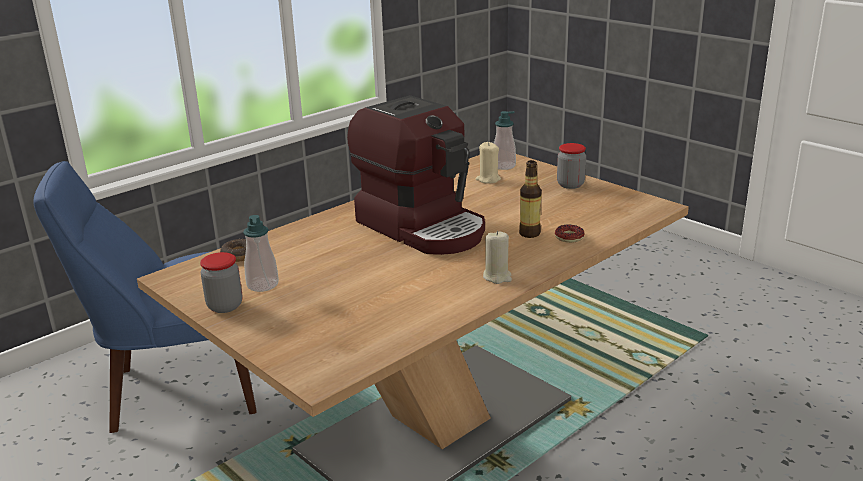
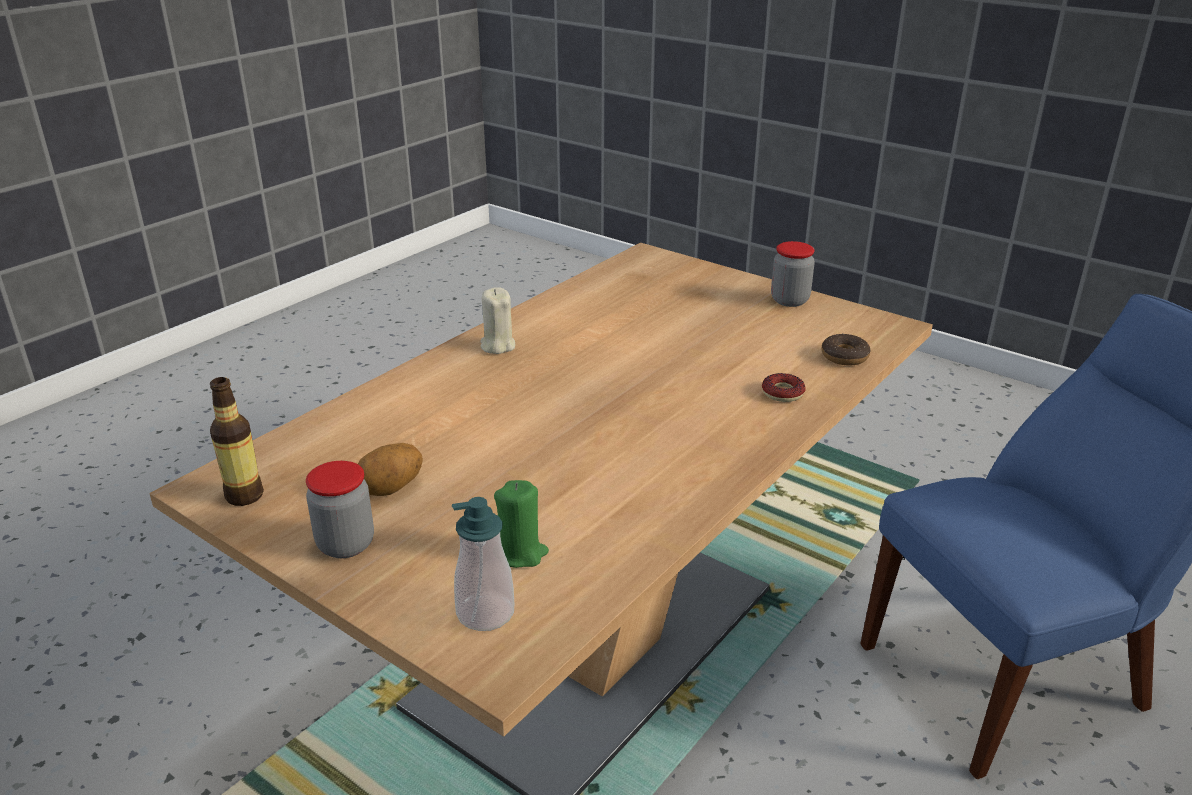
camera: 170 degrees right, 5 degrees up
(262, 285) = (772, 323): soap dispenser -> none
(423, 227) = (615, 417): coffee machine -> none
(488, 179) = (520, 553): beige candle -> green candle
(529, 233) = (449, 413): bottle -> bottle (244, 496)
(555, 201) = (391, 489): none -> potato
(569, 237) = (391, 409): donut -> donut (783, 393)

